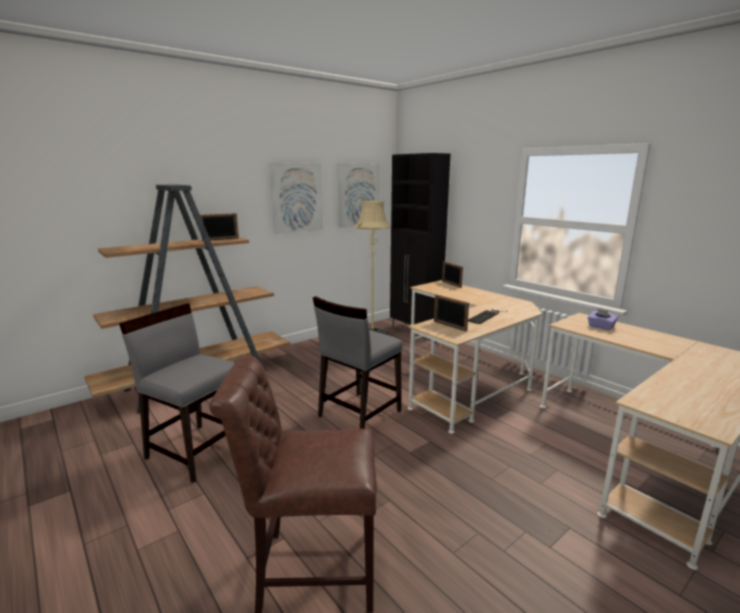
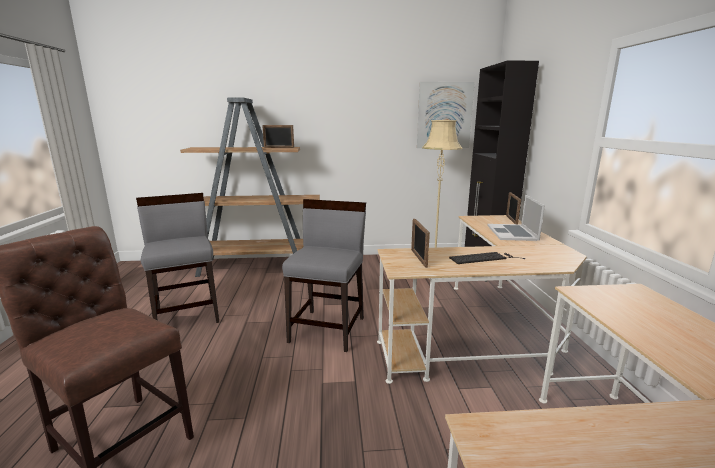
camera: 35 degrees right, 0 degrees up
(297, 198) = (370, 116): picture -> none
(358, 413) = (328, 329): grey chair -> grey chair turned 120 degrees clockwise
(468, 294) = (512, 232): none -> laptop
(600, 327) = (641, 310): purple tissue box -> none

